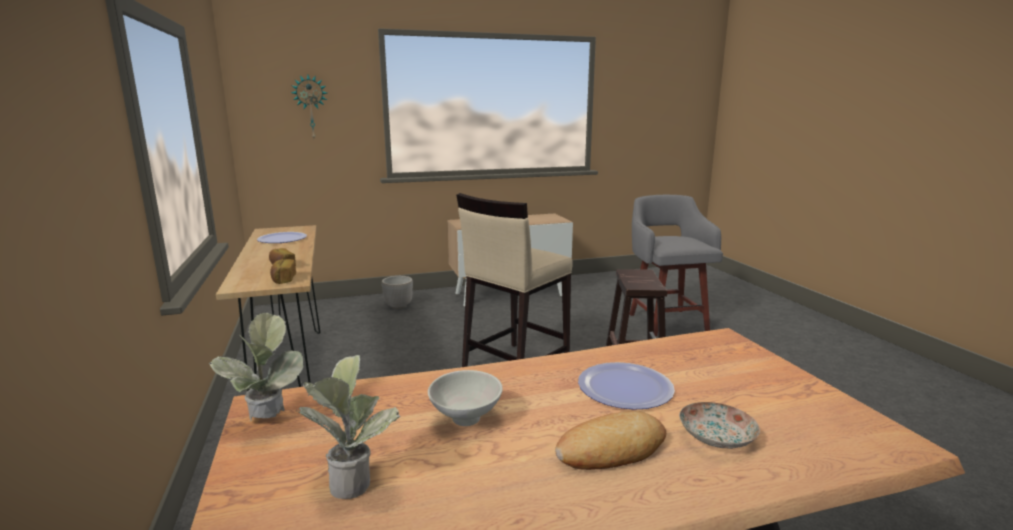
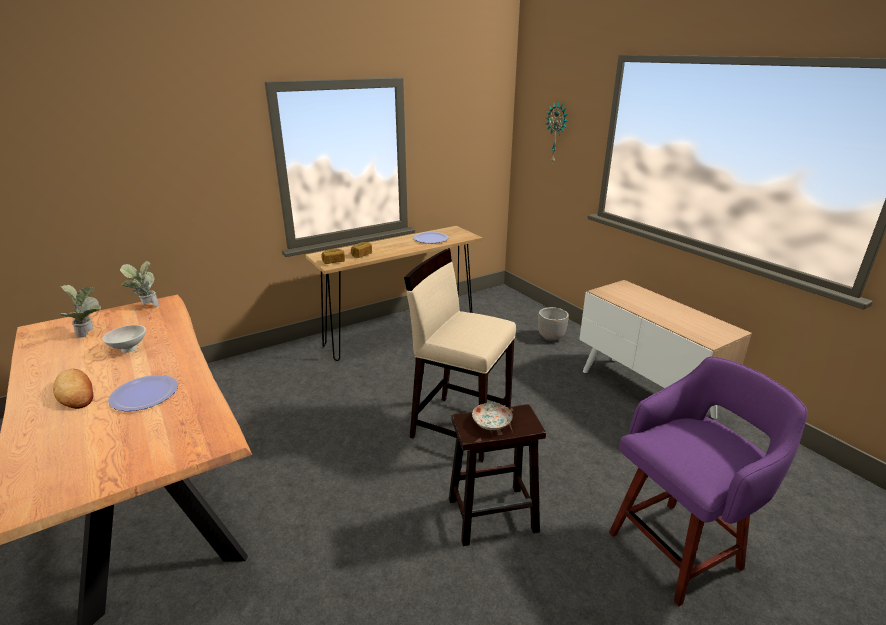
camera: 75 degrees right, 10 degrees up
(666, 321) = (677, 548): grey stool -> purple stool
(717, 437) = (66, 428): plate -> plate (492, 423)

